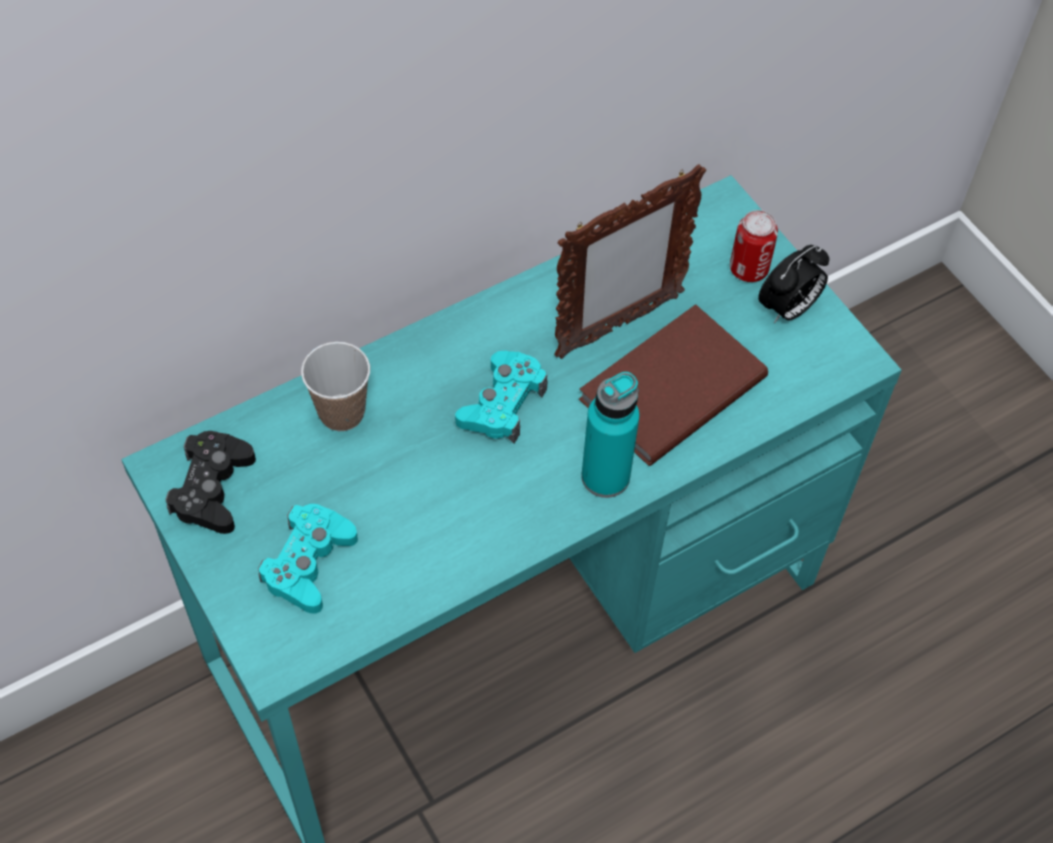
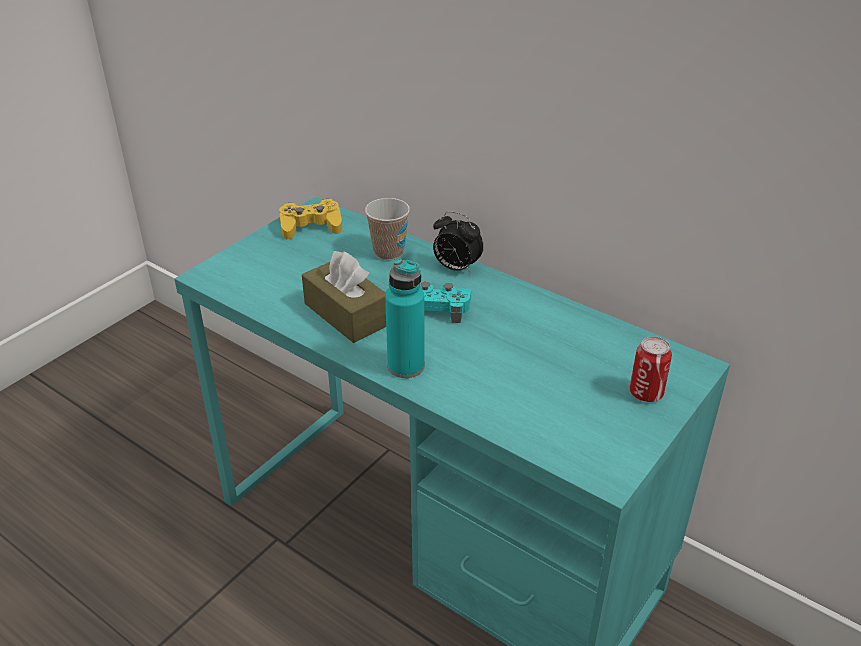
camera: 70 degrees right, 20 degrees down
(212, 489) = (311, 226): black game controller -> yellow game controller
(308, 563) = (277, 268): turquoise game controller -> none
(466, 508) = (346, 314): none -> brown tissue box
(617, 326) = (537, 341): picture frame -> none
(668, 387) = (502, 377): brown book -> none
(788, 309) = (625, 423): alarm clock -> alarm clock (456, 268)

